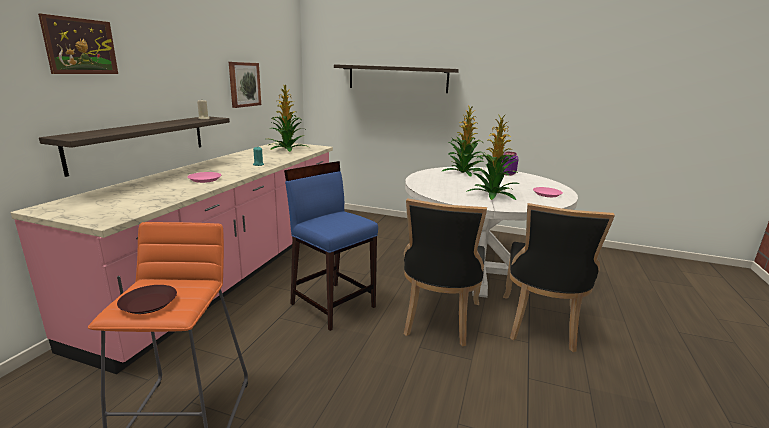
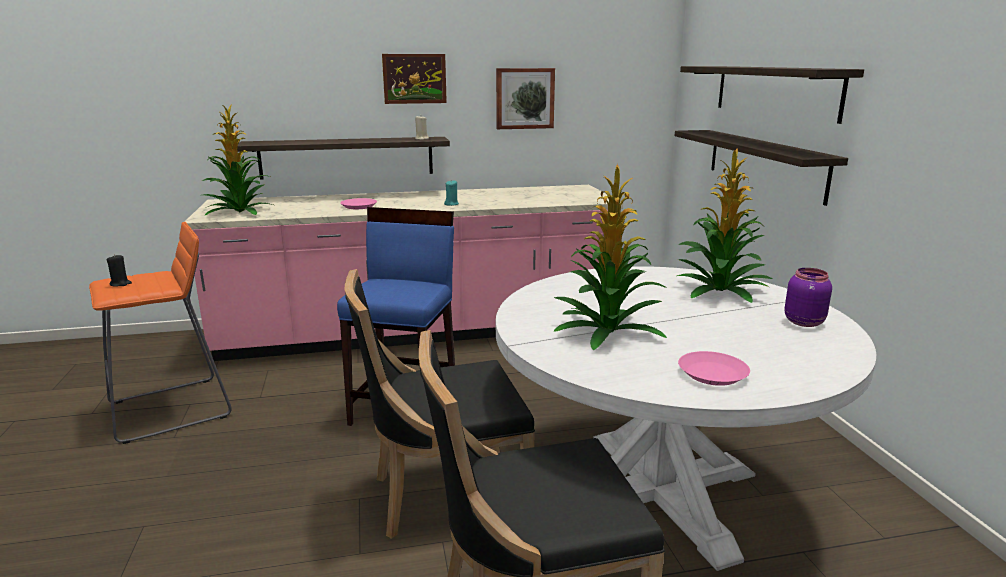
camera: 60 degrees right, 0 degrees up
(80, 46) = (288, 60): picture -> picture (414, 78)
(148, 304) = (120, 284): brown plate -> black candle
(286, 149) = (553, 194): potted plant -> potted plant (240, 211)
(395, 115) = (764, 163): none -> shelf

